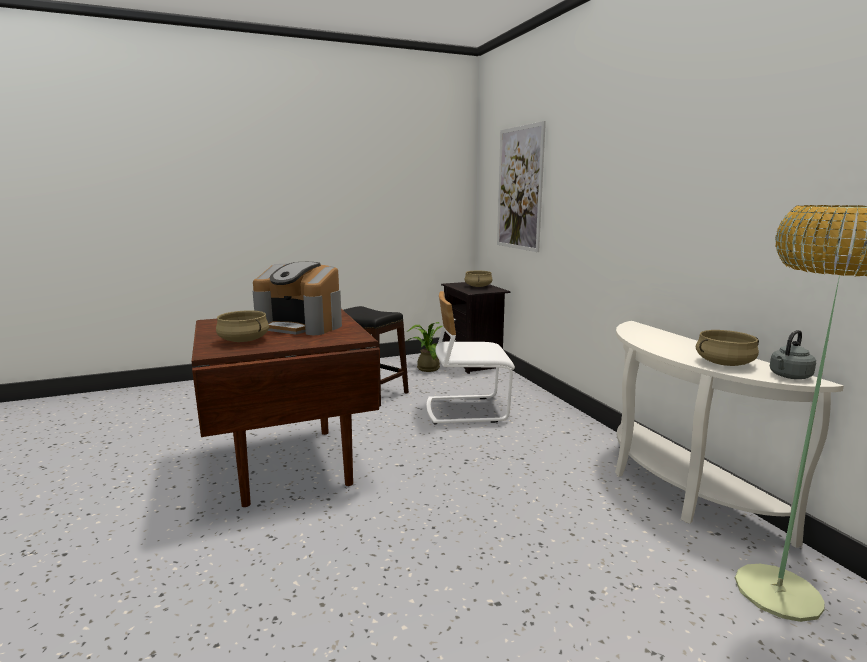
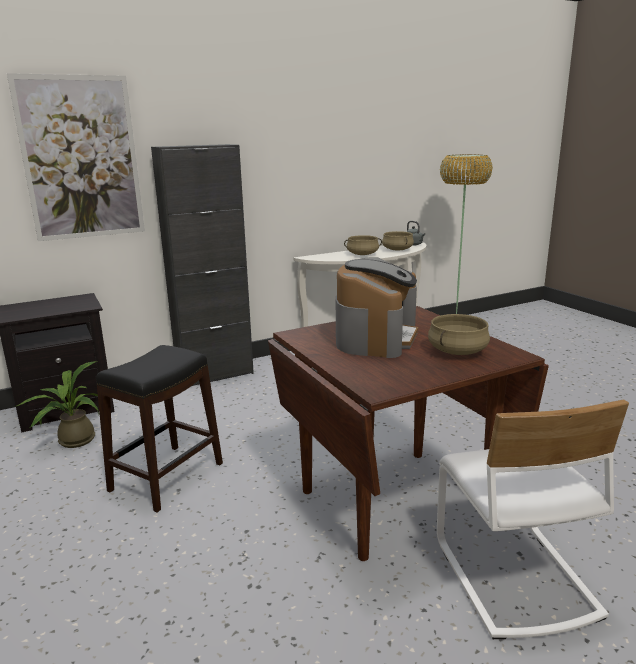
camera: 95 degrees left, 5 degrees up
(466, 410) = (237, 408): white chair -> white chair (512, 577)
(477, 286) = (45, 305): beige cooking pot -> beige cooking pot (362, 254)
(539, 400) = (215, 375): none -> black cabinet

